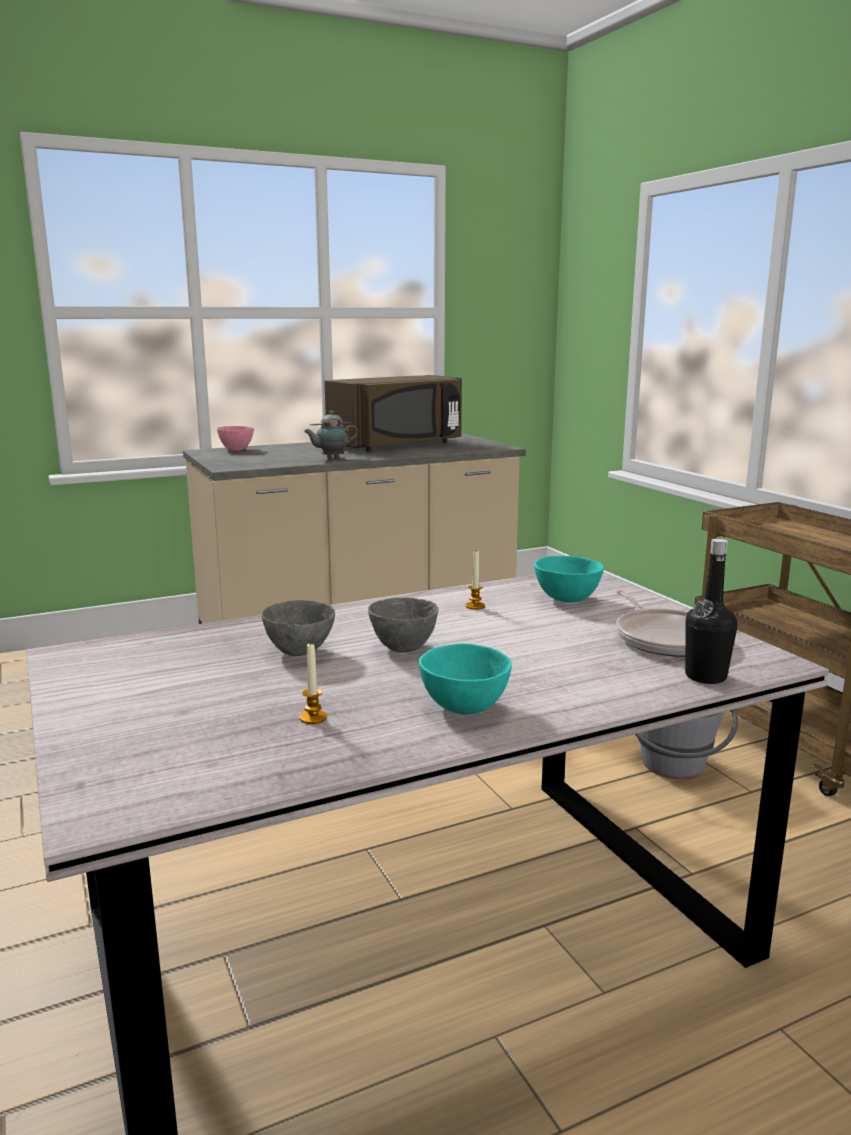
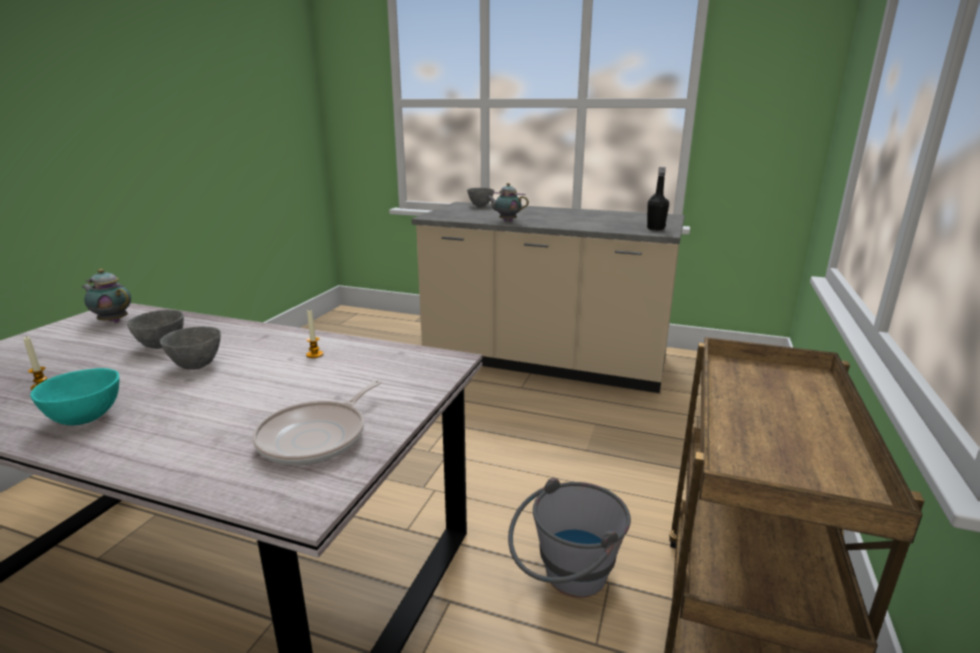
camera: 45 degrees right, 5 degrees up
(126, 661) = (113, 321): none -> teapot
(235, 450) = (480, 205): pink bowl -> grey bowl
(399, 445) = (590, 218): brown microwave -> none
(566, 599) = (376, 373): turquoise bowl -> none
(705, 676) = (228, 482): black bottle -> black bottle (655, 228)

